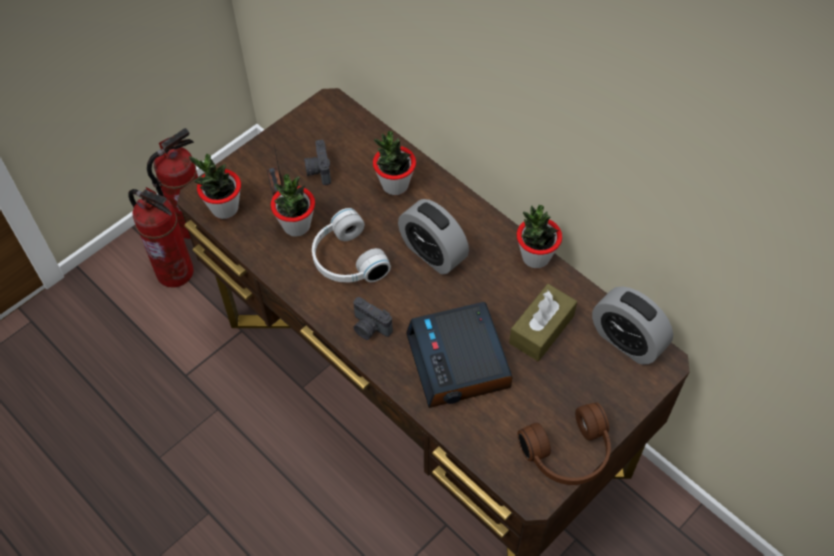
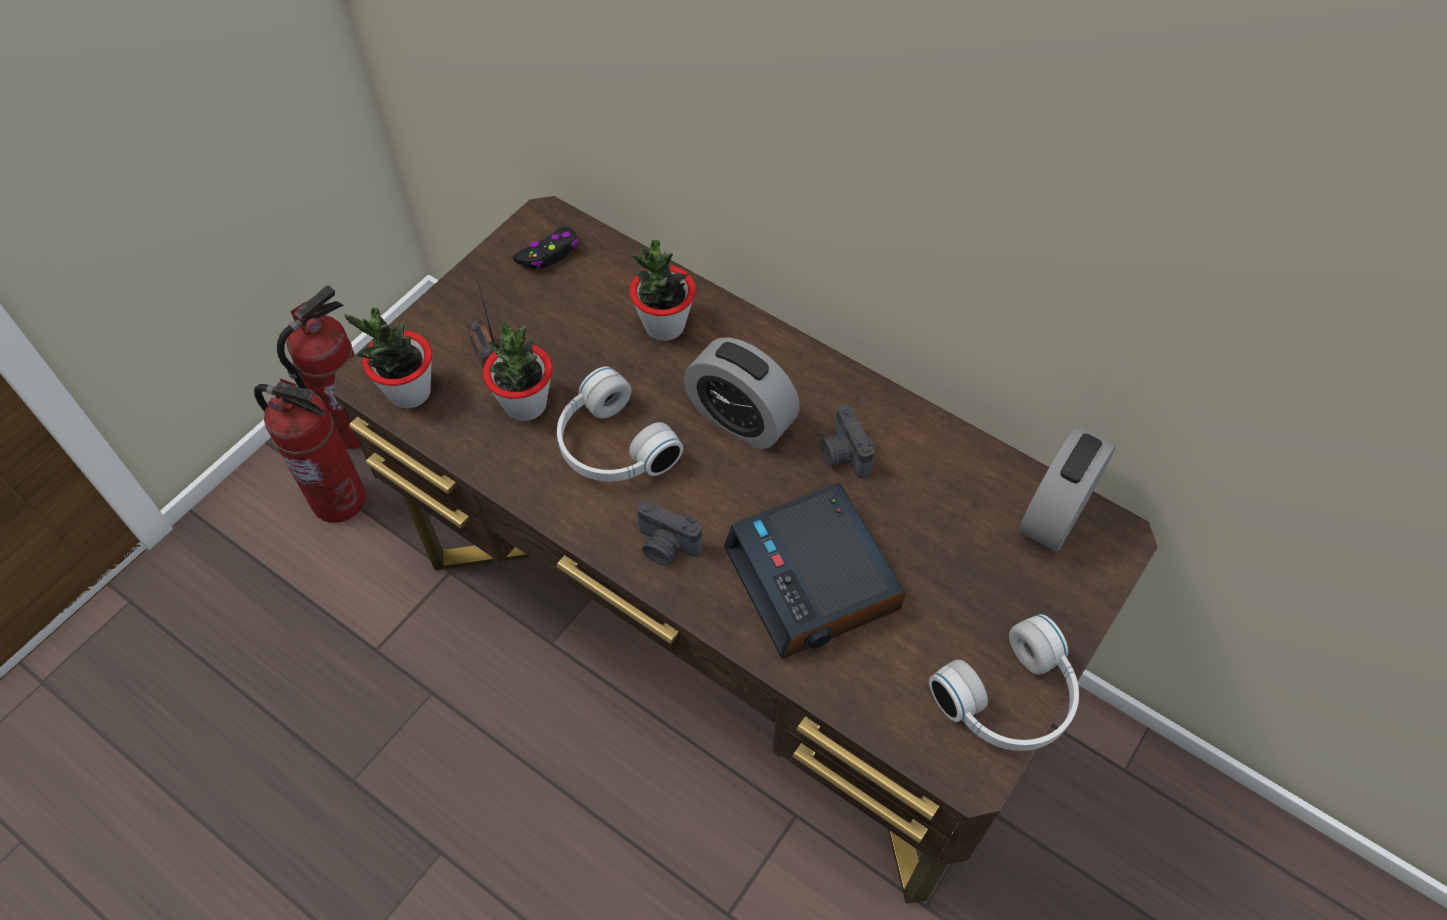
camera: 10 degrees left, 0 degrees up
(318, 170) = (544, 318): camera -> camera (843, 454)
(328, 128) = (549, 254): none -> black game controller
(535, 257) = (894, 406): potted plant -> none
(541, 329) = (926, 513): brown tissue box -> none
(569, 455) = (1011, 701): brown headphones -> white headphones
(627, 340) = (1056, 512): alarm clock -> alarm clock turned 90 degrees clockwise

